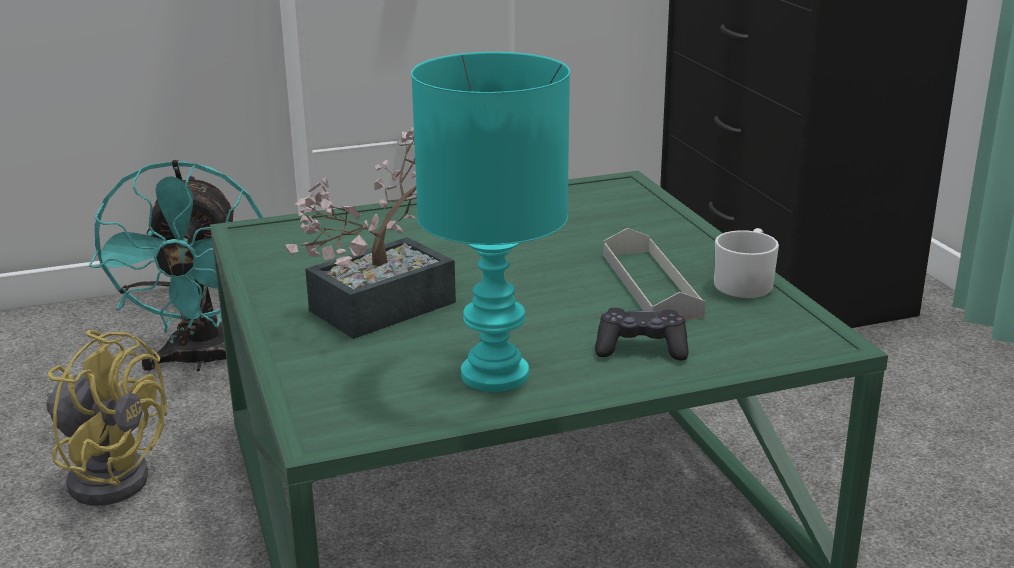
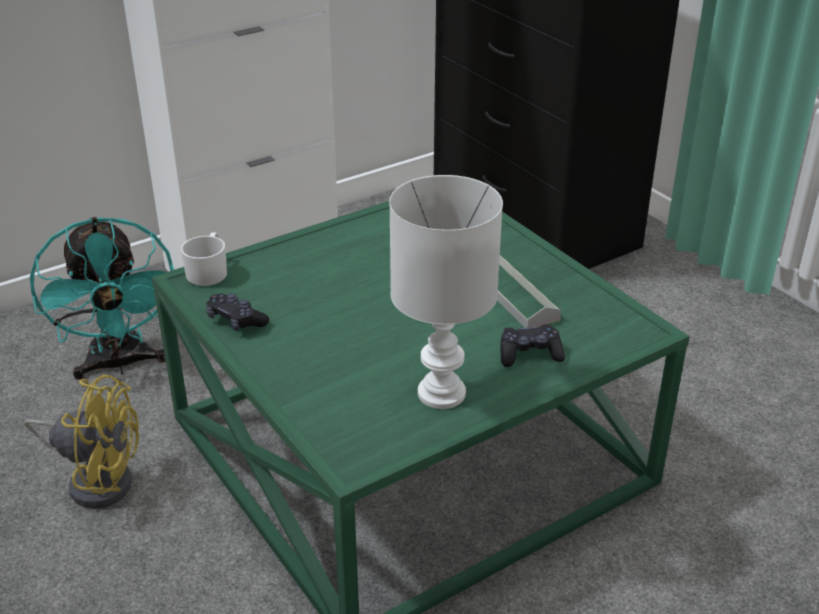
camera: 15 degrees left, 10 degrees up
(279, 273) = (236, 320): none -> black game controller
(398, 302) = (340, 336): potted plant -> none
(495, 373) = (441, 392): turquoise table lamp -> white table lamp
(745, 282) = (575, 284): white mug -> white mug (208, 272)

